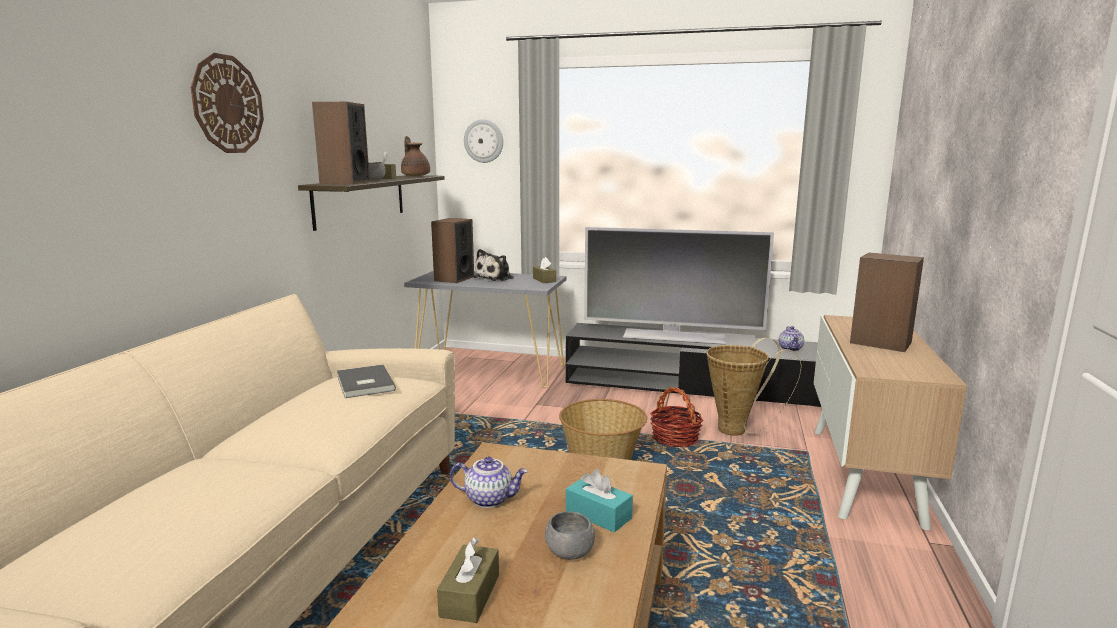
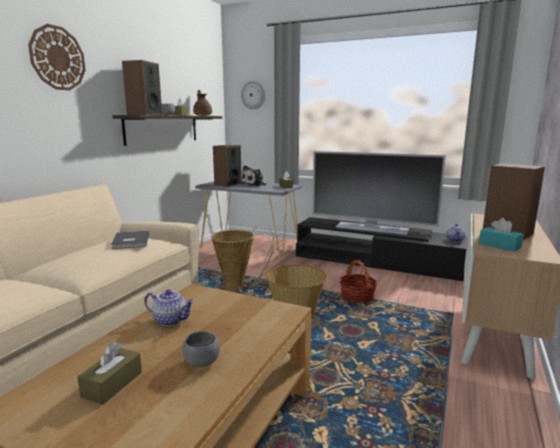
camera: 10 degrees right, 0 degrees up
(598, 515) = (239, 338): turquoise tissue box -> turquoise tissue box (499, 246)
(738, 430) = (406, 294): basket -> basket (239, 289)

